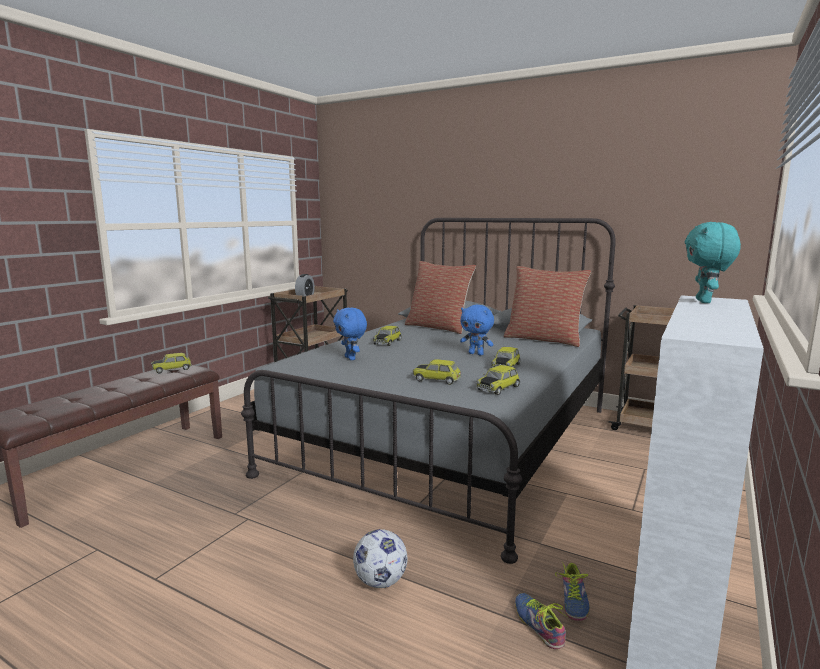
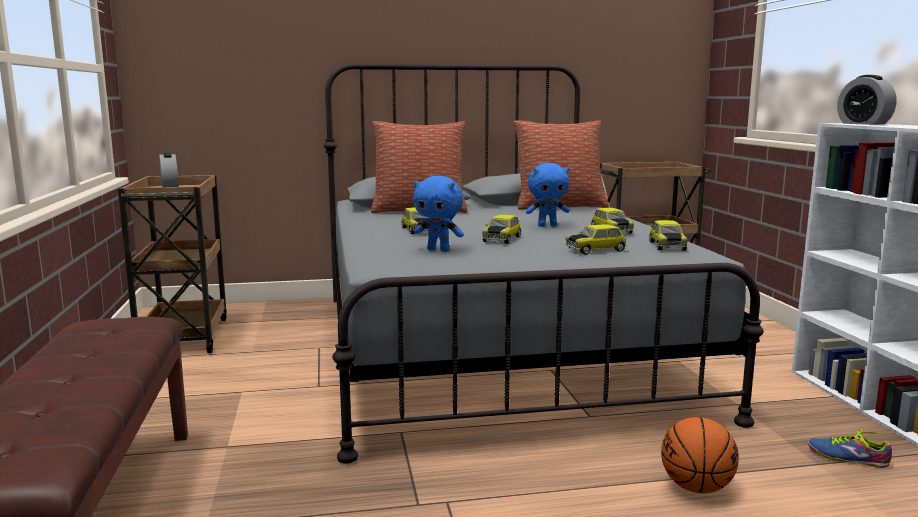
camera: 40 degrees left, 0 degrees up
(172, 369) = (100, 329): toy car -> toy car (501, 239)
(380, 582) = (697, 488): football -> basketball
(571, 600) = (831, 432): shoe -> none
(705, 301) = (863, 124): turquoise plush toy -> alarm clock

